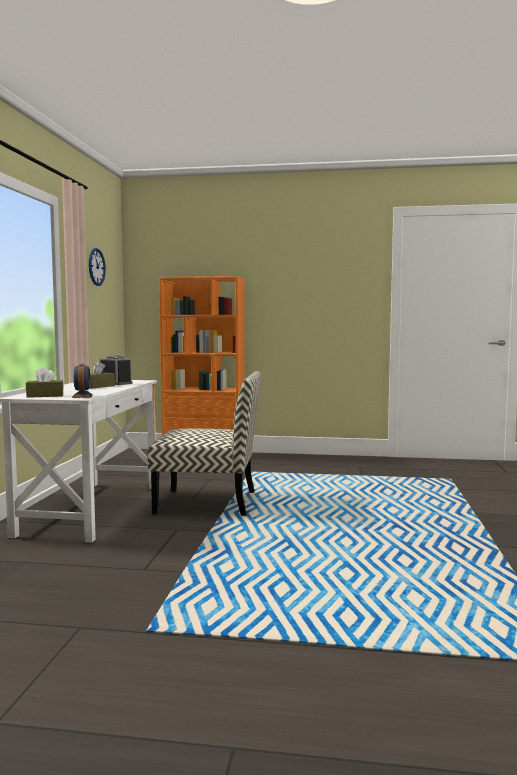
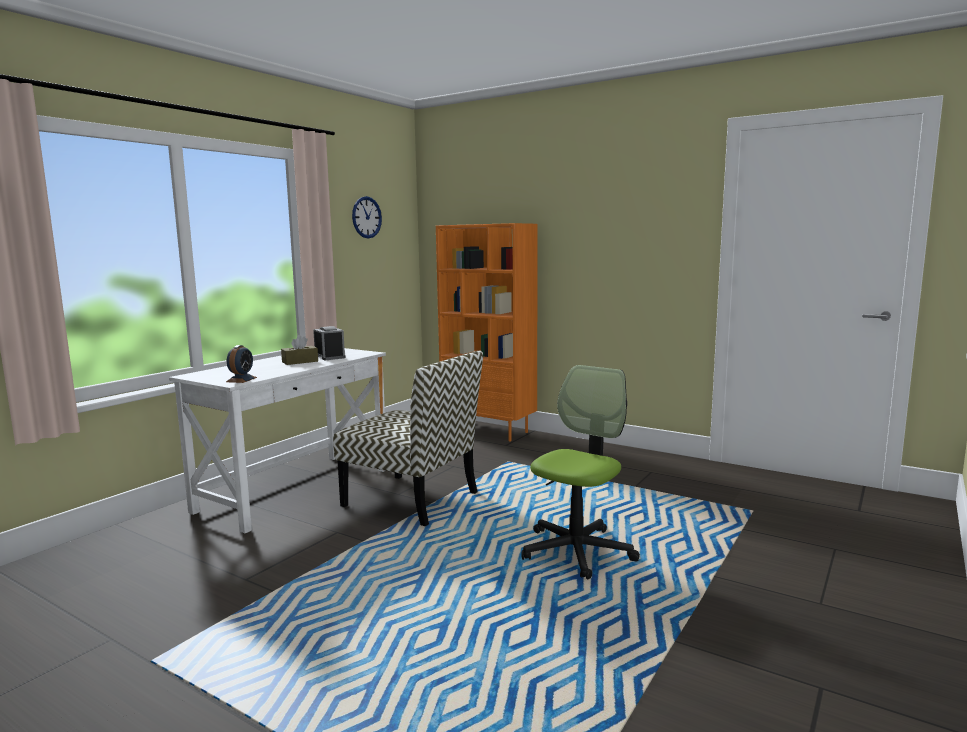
camera: 25 degrees right, 5 degrees up
(45, 396) = (214, 376): brown tissue box -> none
(375, 513) = (577, 551): none -> office chair

